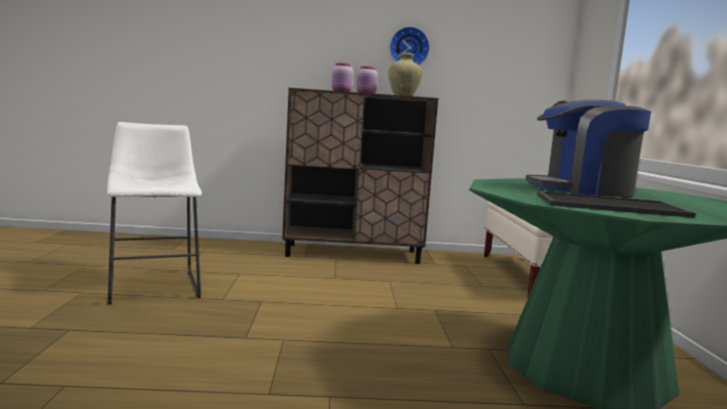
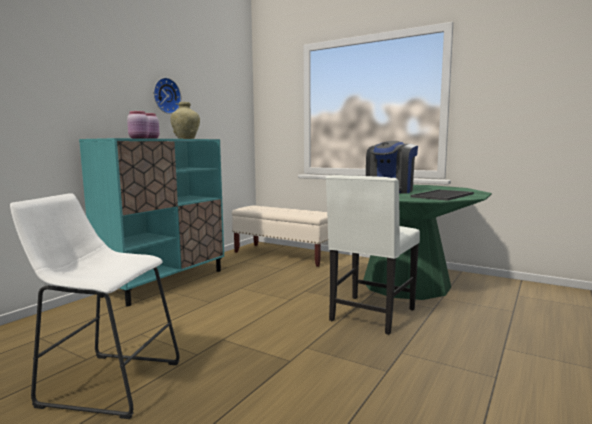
camera: 55 degrees left, 0 degrees up
(353, 254) = (165, 282): brown cabinet -> turquoise cabinet
(419, 359) = (370, 315): none -> white chair

